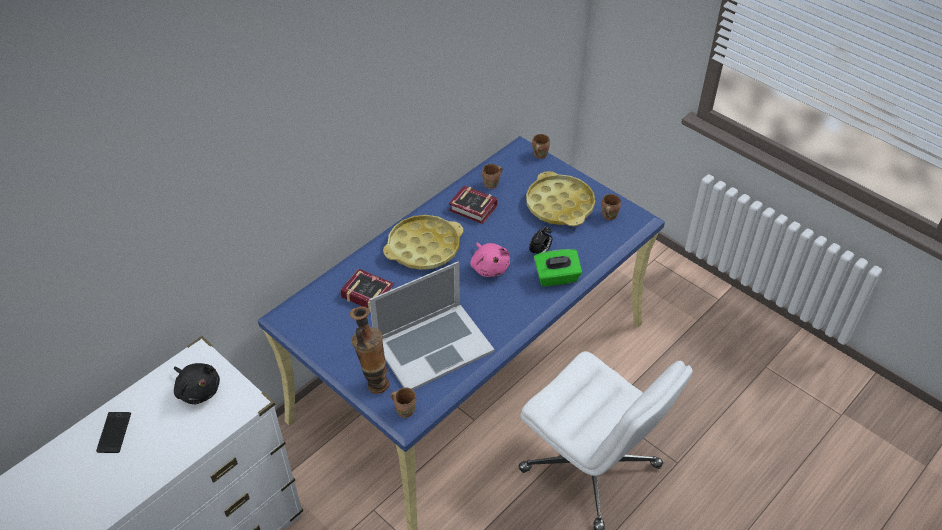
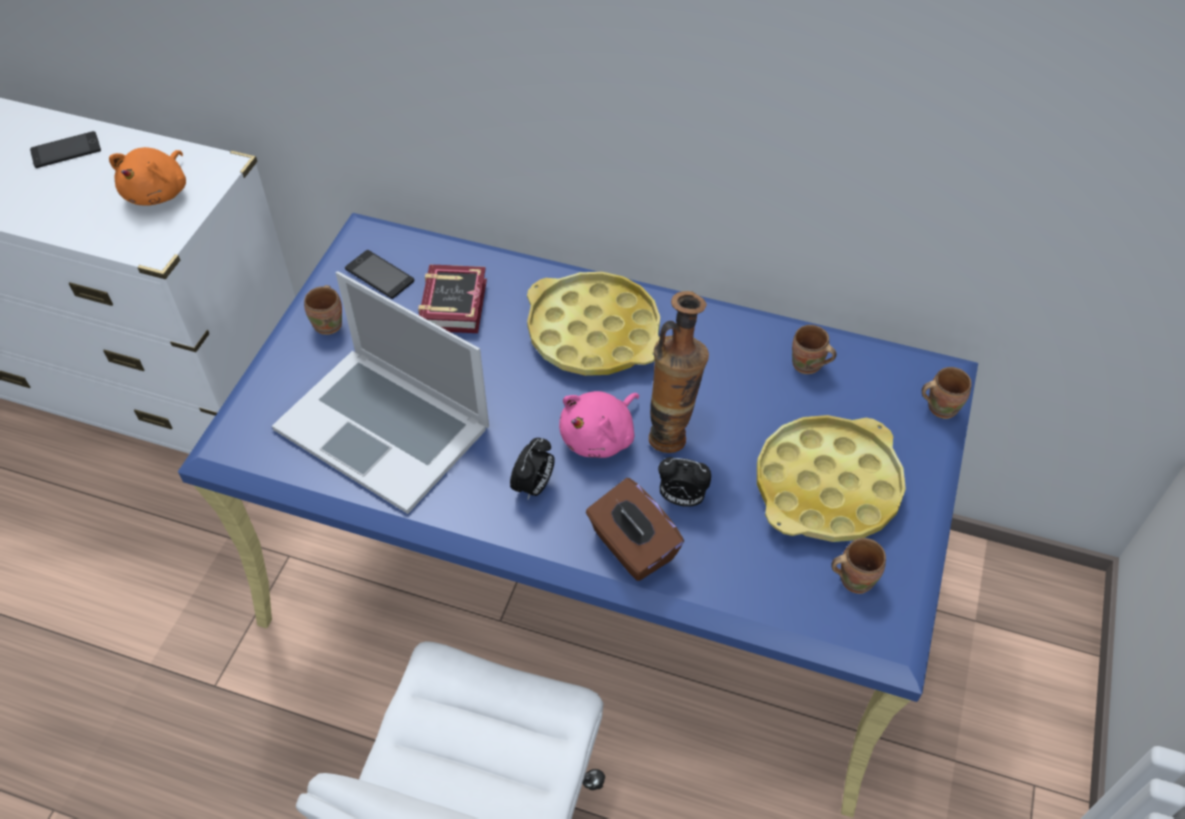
camera: 65 degrees right, 5 degrees up
(198, 390) = (159, 192): black plush toy -> orange plush toy
(323, 318) = (379, 275): none -> phone
(374, 381) = (280, 381): vase -> vase (672, 431)
(405, 409) = (239, 440): brown mug -> brown mug (330, 324)
(474, 209) = (726, 364): book -> none
(504, 300) = (534, 486): none -> alarm clock
(556, 277) = (632, 547): green tissue box -> brown tissue box

